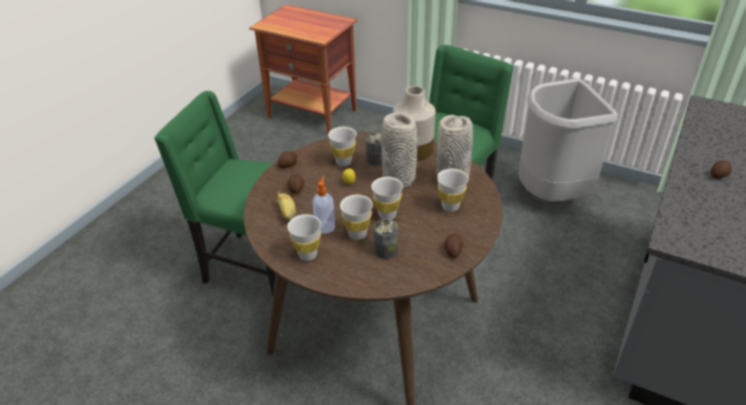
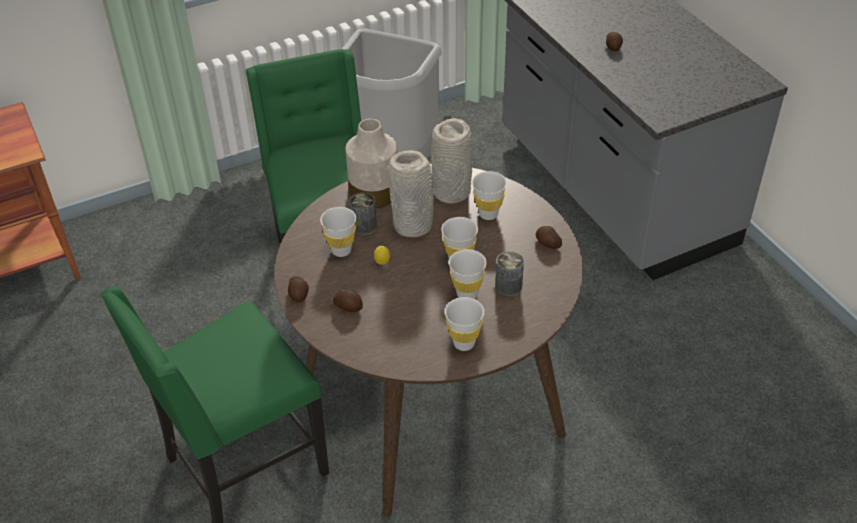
camera: 55 degrees left, 5 degrees up
(287, 213) = (384, 331): banana -> none
(325, 226) = (433, 312): soap dispenser -> none

